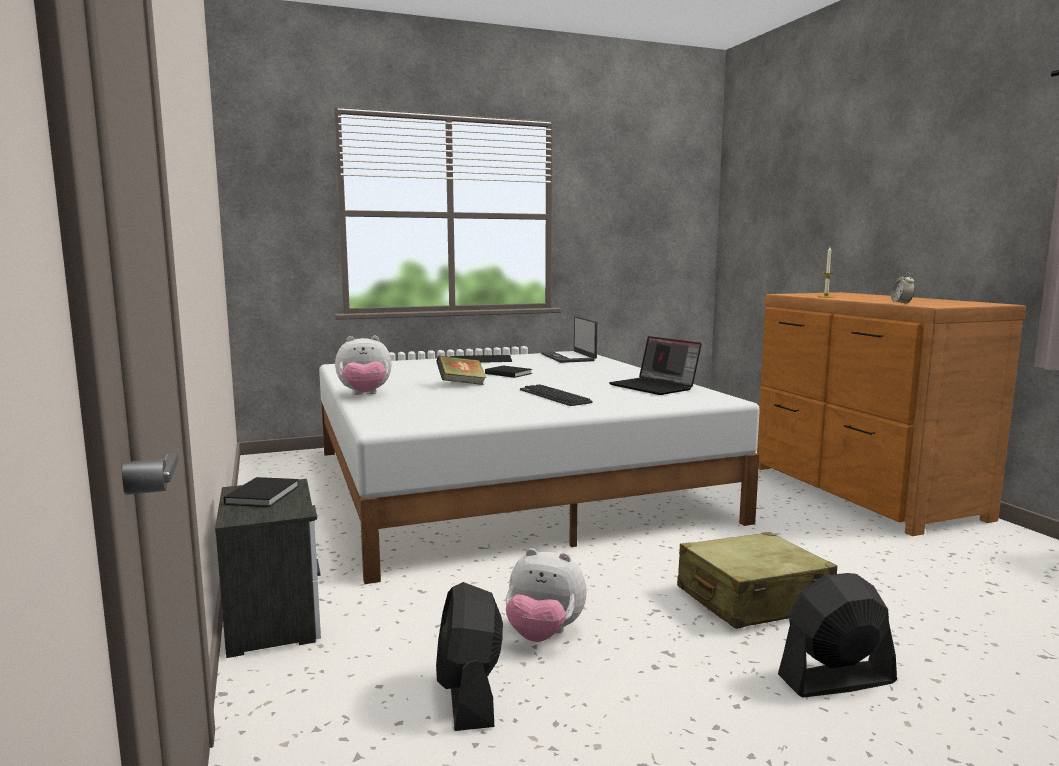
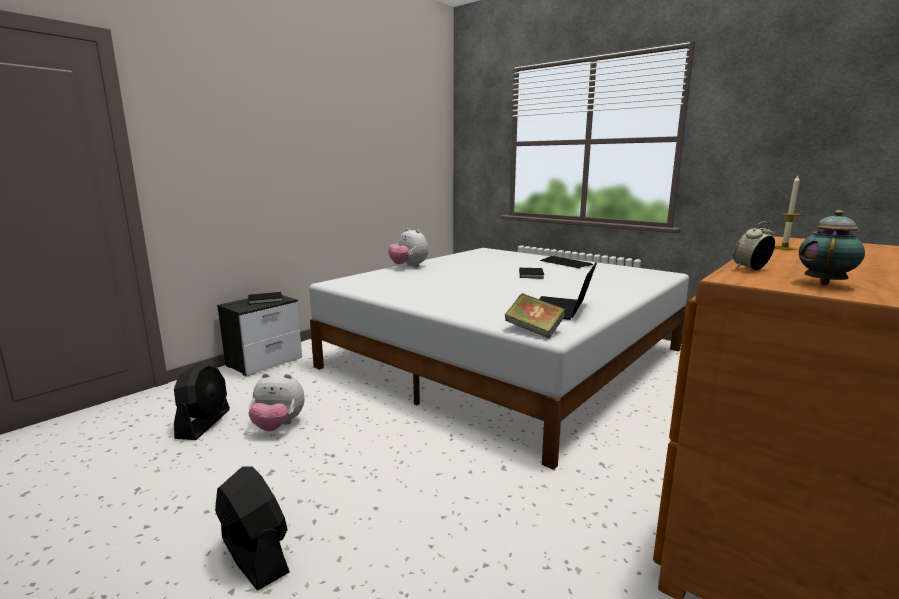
camera: 60 degrees right, 5 degrees up
(461, 384) = (472, 273): book -> book (534, 331)
(469, 695) = (204, 423): black fan -> black fan turned 135 degrees clockwise
(543, 634) = (278, 426): plush toy -> plush toy turned 75 degrees counterclockwise
(554, 396) = (470, 294): keyboard -> none
(569, 357) = (637, 275): laptop -> none
(752, 600) = (377, 493): beige suitcase -> none
(948, 303) = (825, 283): none -> teapot

